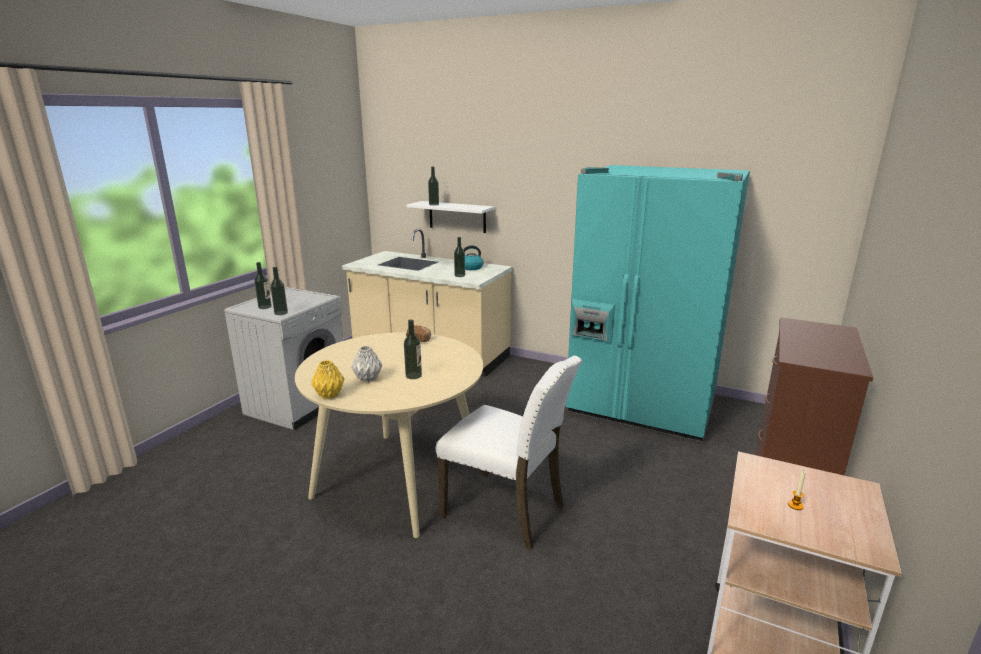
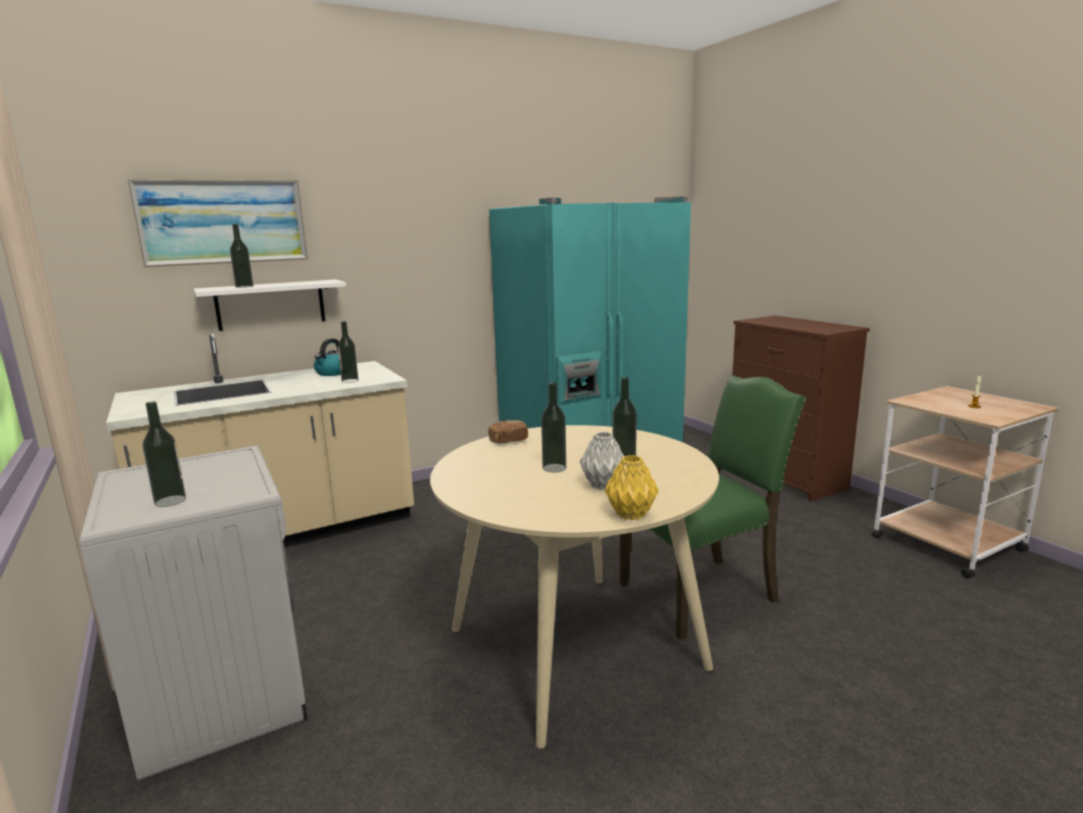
camera: 55 degrees left, 5 degrees down
(281, 313) = (243, 491): bottle -> bottle (554, 468)
(438, 163) = (223, 222): none -> picture
(507, 510) = (702, 593): white chair -> green chair

